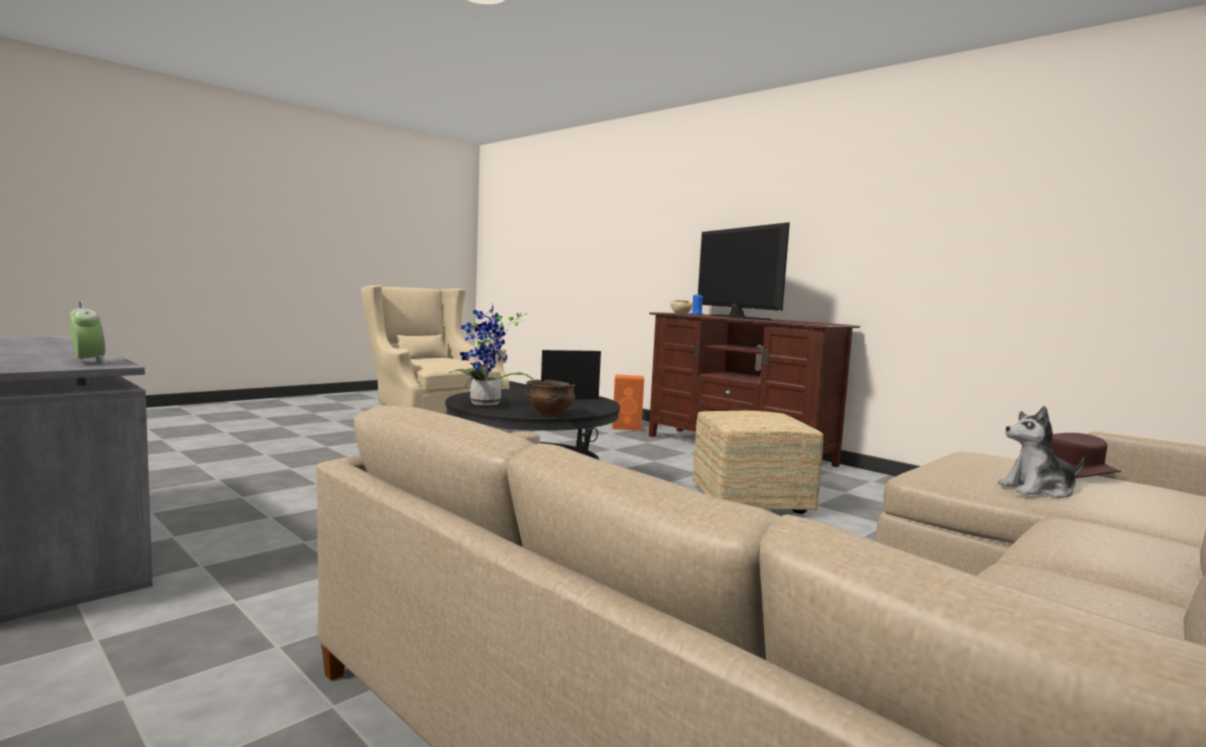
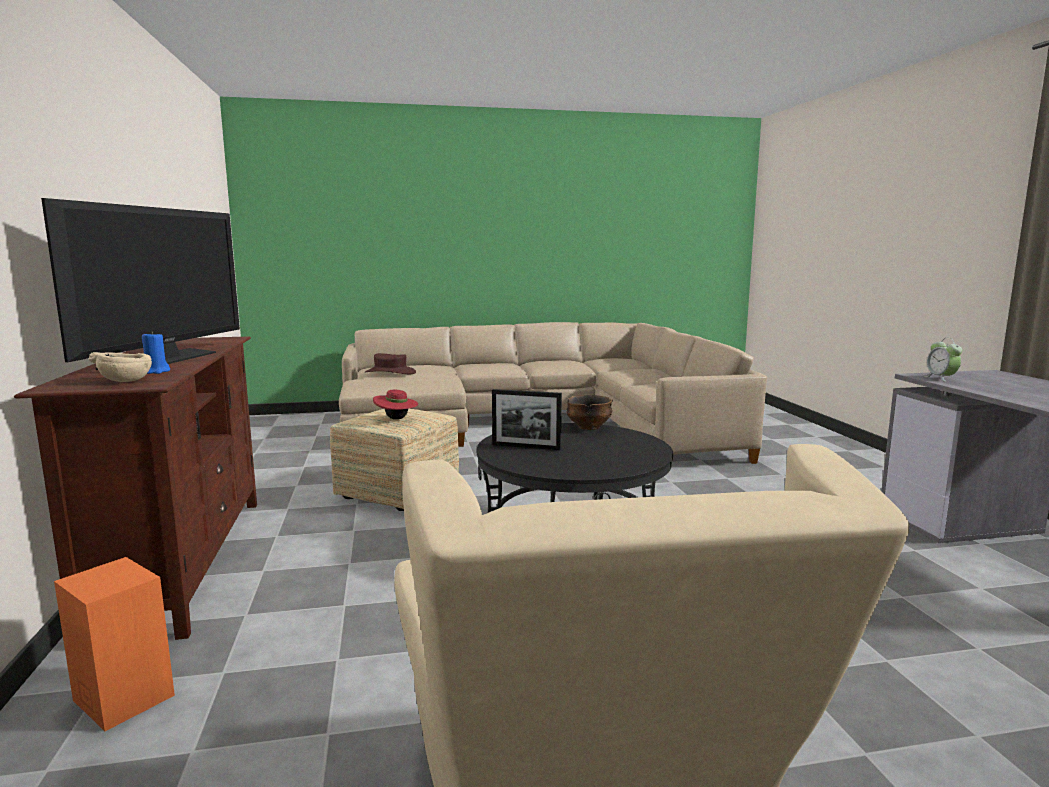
camera: 145 degrees left, 5 degrees up
(485, 404) = (634, 446): potted plant -> none
(742, 413) = (396, 419): none -> red hat
(1038, 490) = (436, 374): plush toy -> none

